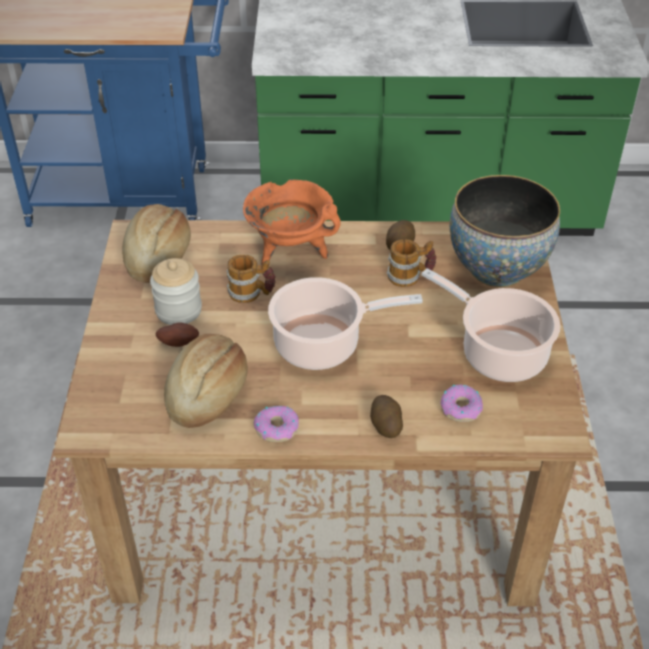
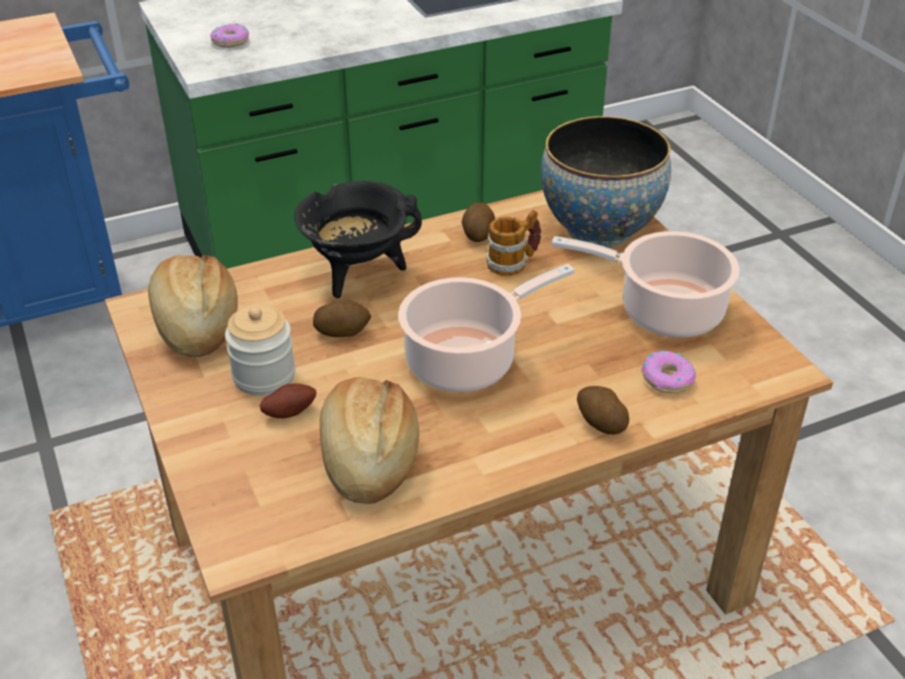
camera: 25 degrees left, 5 degrees down
(251, 293) = (342, 331): mug -> potato
(276, 428) = (479, 468): donut -> donut (230, 41)
(291, 251) = (358, 274): orange cooking pot -> black cooking pot

